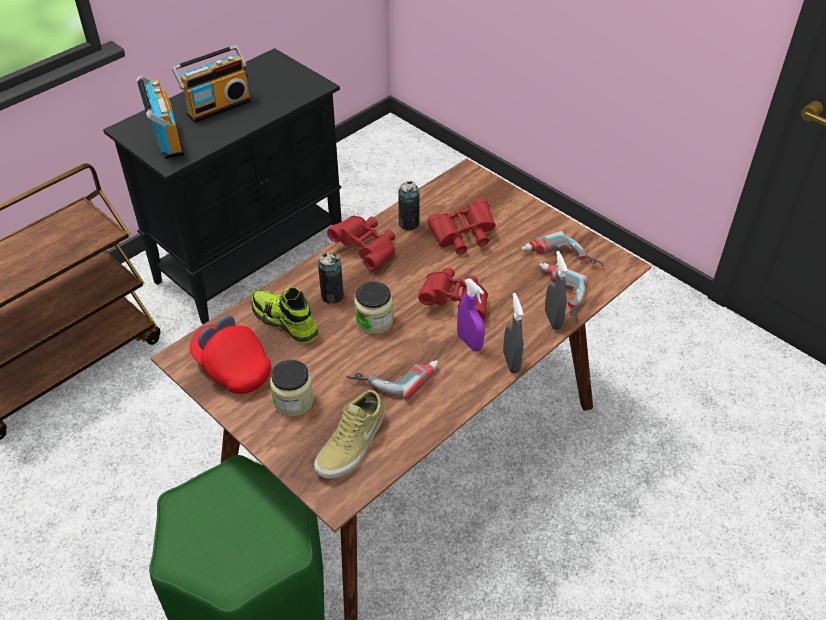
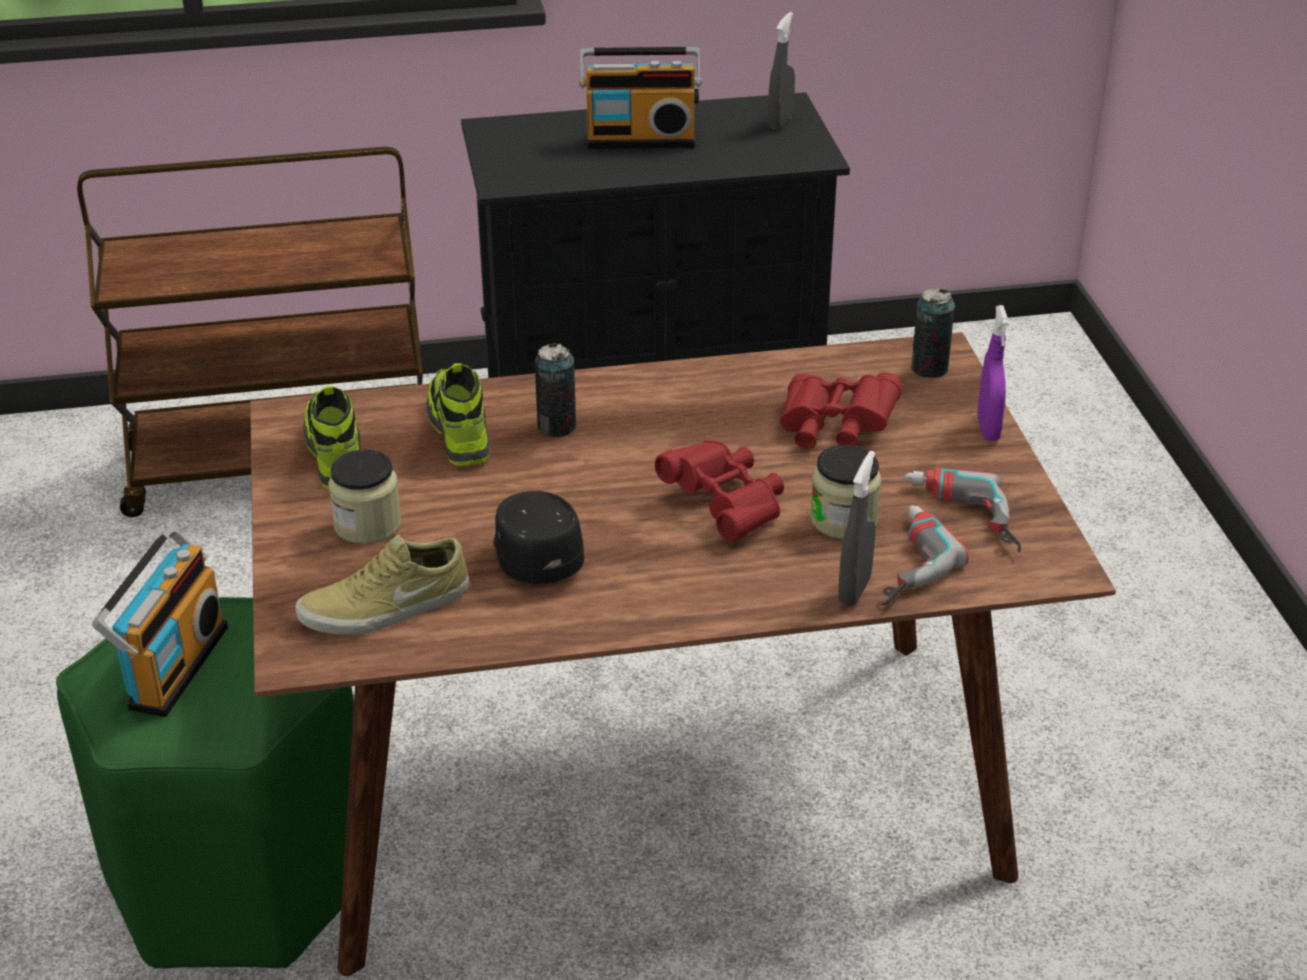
camera: 35 degrees right, 10 degrees down
(165, 139) = (527, 155): radio -> radio (172, 666)
(232, 367) = (334, 453): red cap -> shoe
(366, 249) = (669, 390): red binoculars -> none
(374, 321) = (581, 480): jar -> jar (843, 520)
(394, 374) = (535, 554): power drill -> black cap
(409, 224) = (769, 382): can -> can (929, 369)
(469, 342) = (689, 563): purple spray bottle -> purple spray bottle (988, 429)
(511, 362) = (723, 614): grey spray bottle -> grey spray bottle (780, 122)

